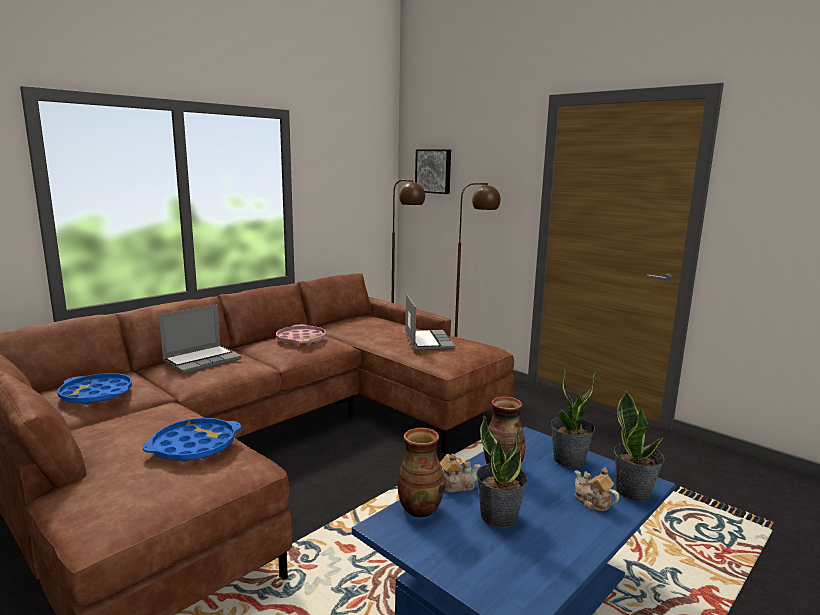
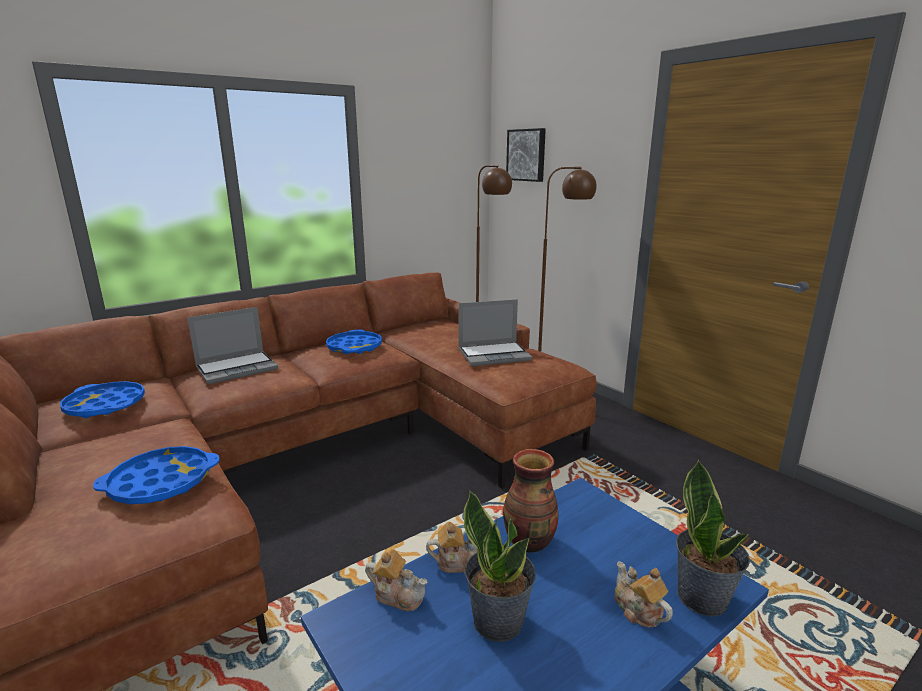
camera: 10 degrees right, 5 degrees up
(301, 339) = (354, 347): pink tray -> blue tray
(419, 508) = (398, 595): vase -> teapot
(427, 341) = (494, 355): laptop -> laptop turned 75 degrees clockwise
(569, 460) = (623, 535): potted plant -> none

